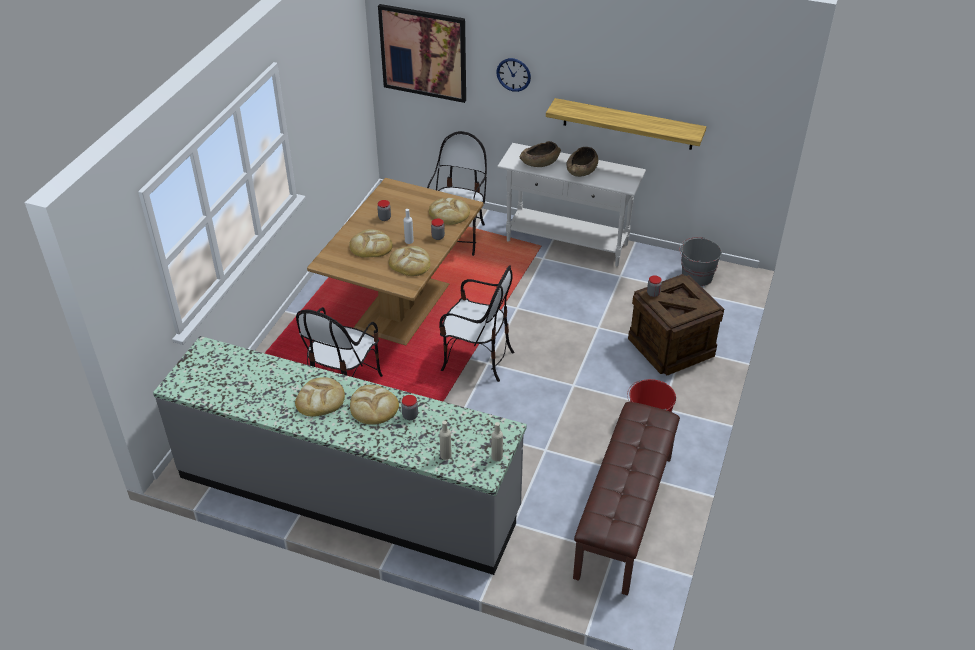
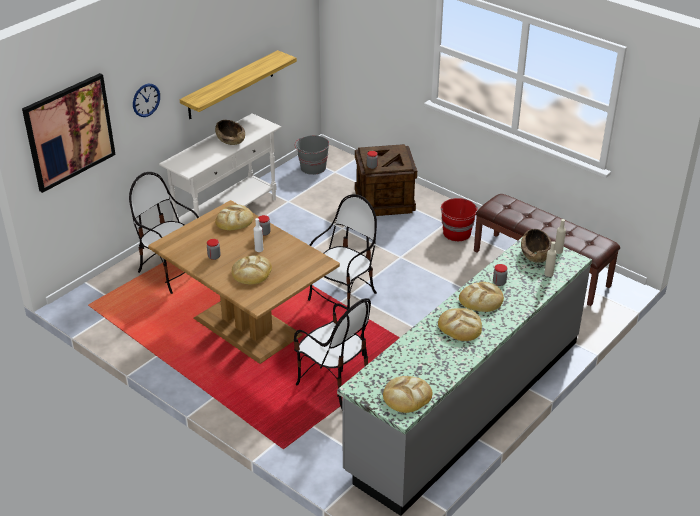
camera: 70 degrees left, 5 degrees down
(410, 263) = (291, 255): bread -> bread (407, 396)
(539, 162) = (202, 157): brown bowl -> brown bowl (535, 254)

